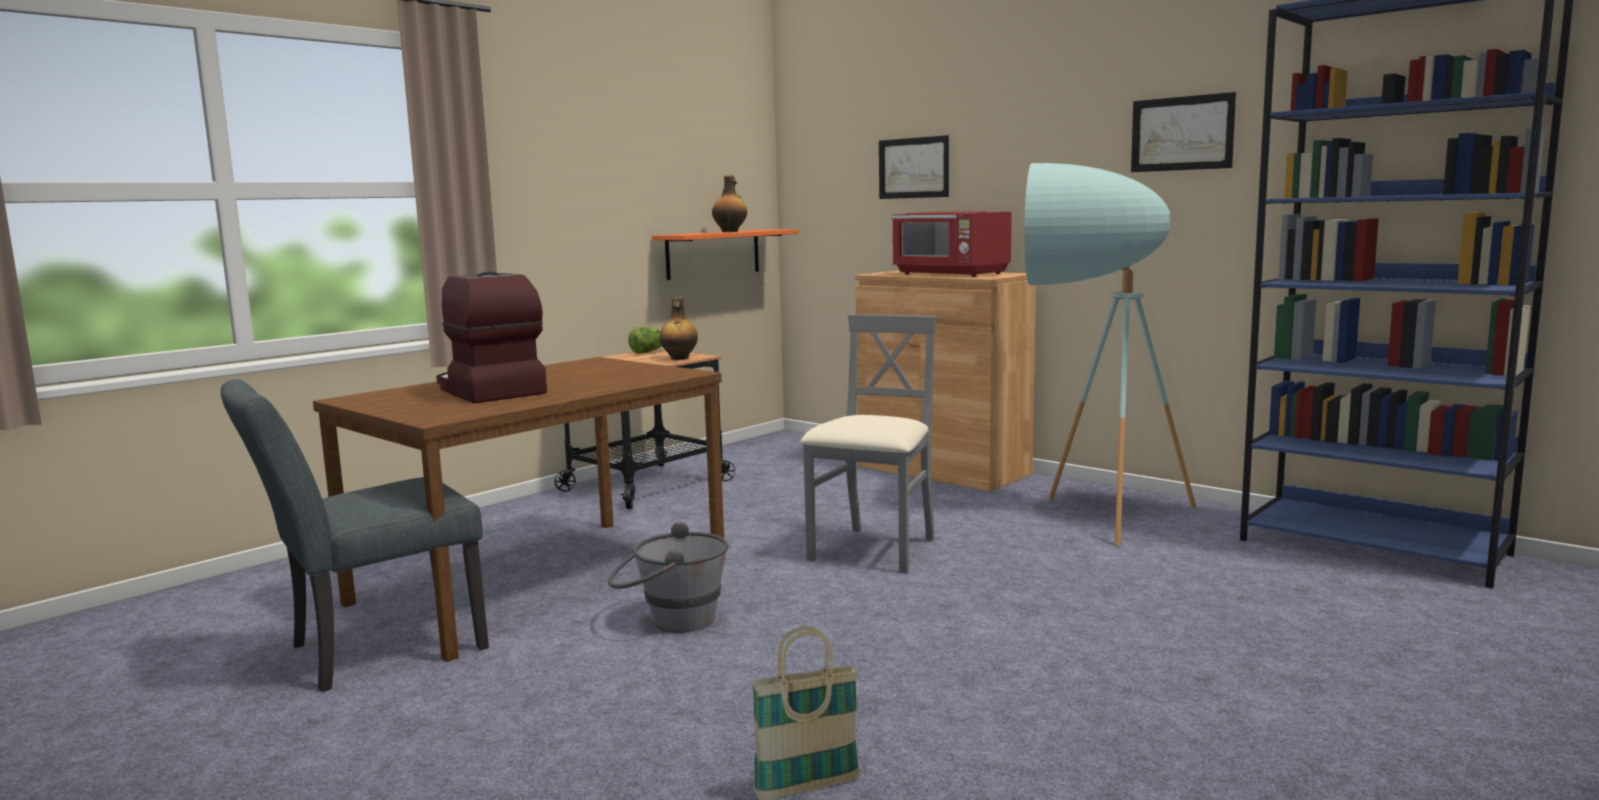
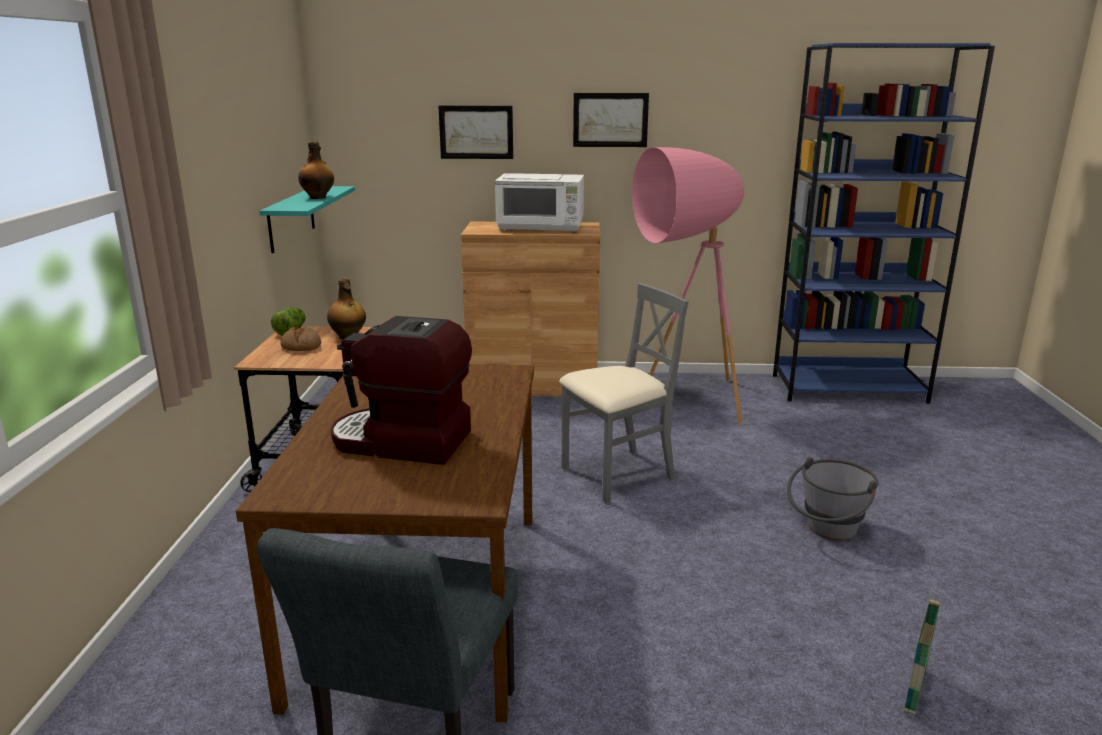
camera: 40 degrees left, 10 degrees up
(630, 359) = (301, 347): none -> bread
(670, 621) = (600, 597): grey bucket -> grey bucket (827, 532)
(713, 254) = (291, 218): orange shelf -> turquoise shelf
(875, 550) = (617, 475): grey chair -> grey chair turned 75 degrees clockwise
(951, 274) = (541, 228): red microwave -> white microwave
(1087, 513) = (683, 401): turquoise floor lamp -> pink floor lamp
(1182, 133) = (715, 118): picture -> picture (610, 120)

